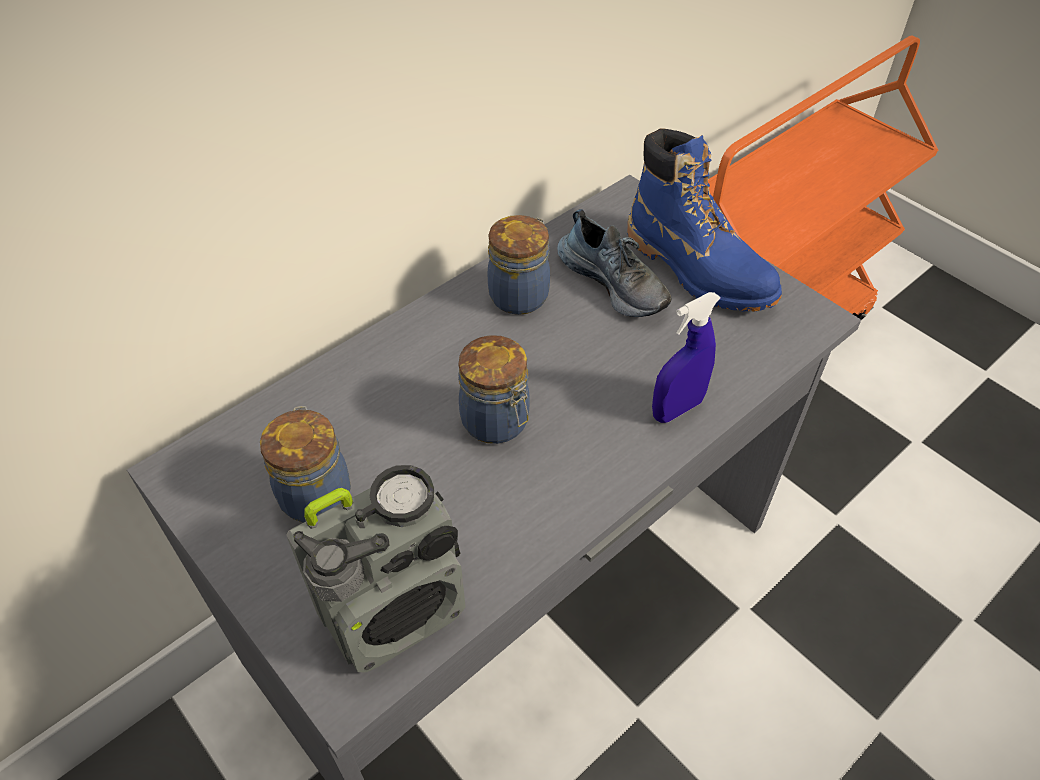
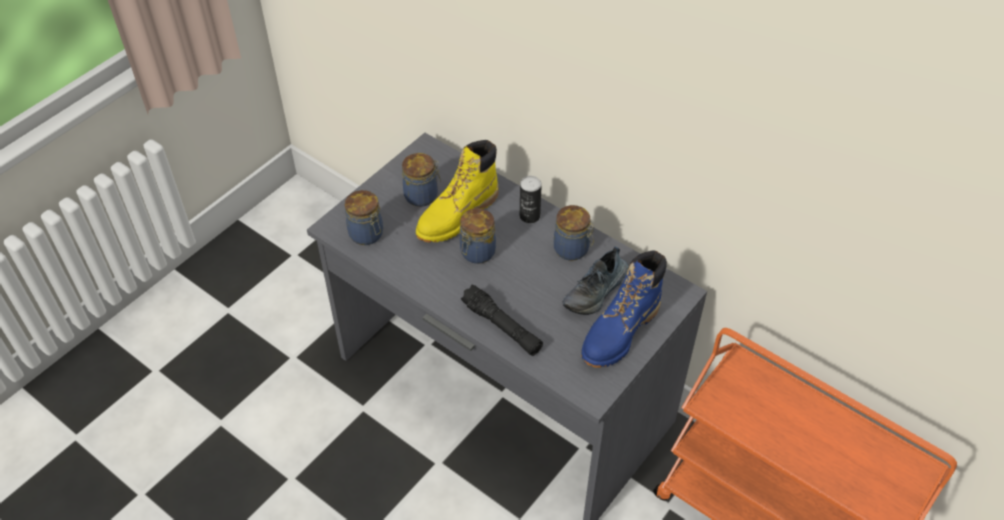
camera: 80 degrees right, 0 degrees up
(392, 440) = (457, 215): none -> yellow boot
(395, 611) = (367, 235): radio -> jar
(428, 336) = (529, 216): none -> can
(677, 409) = (502, 327): blue spray bottle -> black flashlight

